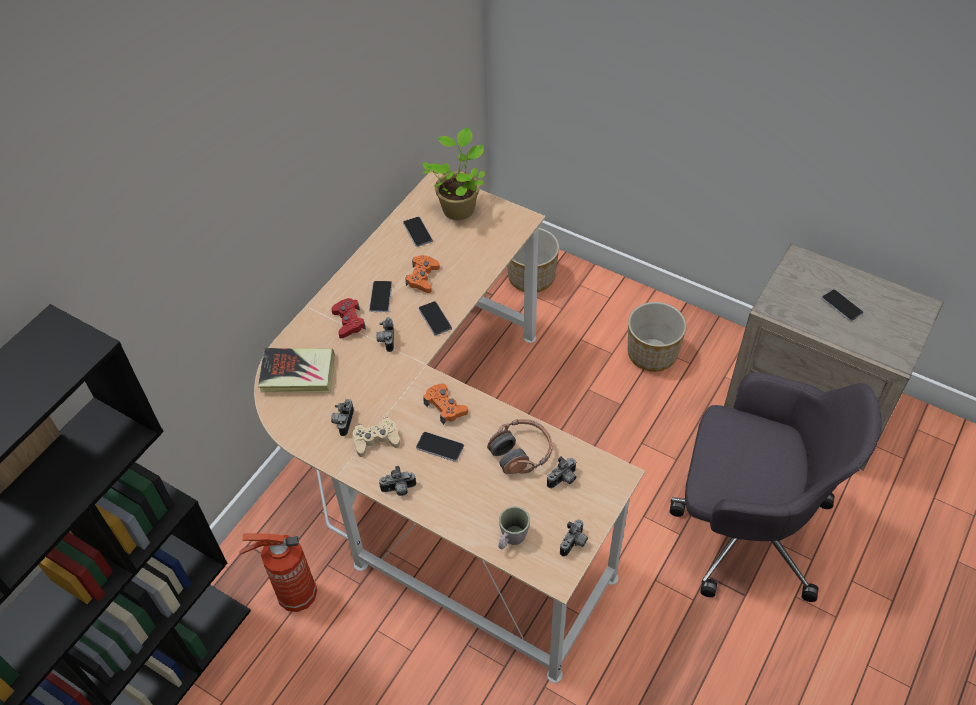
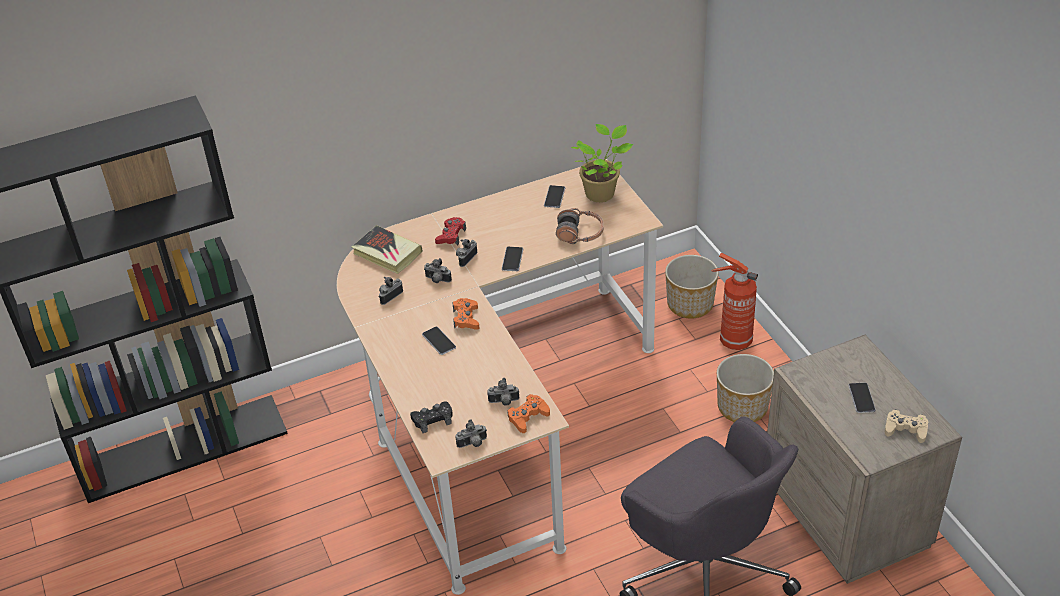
camera: 35 degrees right, 10 degrees down
(294, 595) = (323, 439): fire extinguisher -> fire extinguisher (733, 340)
(376, 440) = (401, 317): beige game controller -> beige game controller (905, 429)
(381, 297) = (487, 229): phone -> none
(399, 490) = (387, 354): camera -> camera (437, 280)
(422, 277) = (529, 229): orange game controller -> orange game controller (528, 417)
(511, 539) = (432, 419): grey mug -> black game controller
(521, 452) = (491, 371): headphones -> headphones (580, 234)

